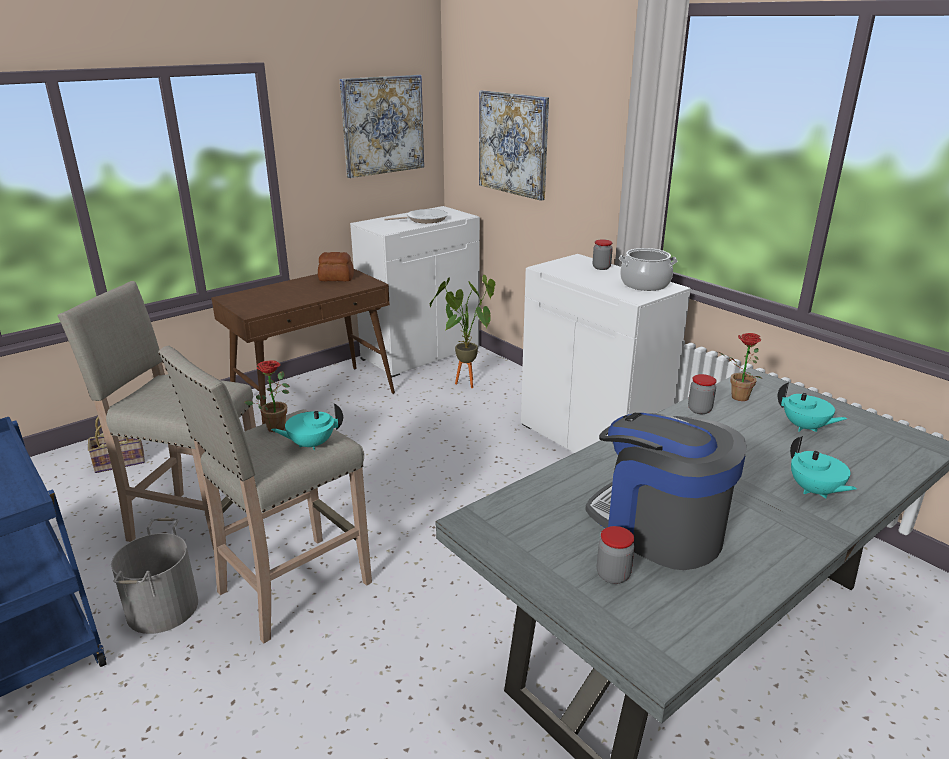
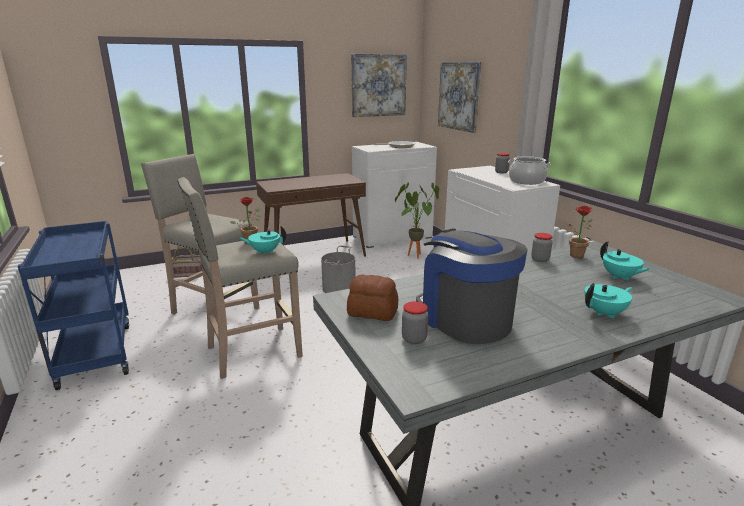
camera: 15 degrees right, 5 degrees down
(163, 608) = (174, 350): grey bucket -> grey bucket (339, 288)
(336, 278) = (335, 177): bread -> bread (373, 312)
(814, 491) = (605, 313): turquoise teapot -> turquoise teapot turned 105 degrees counterclockwise

